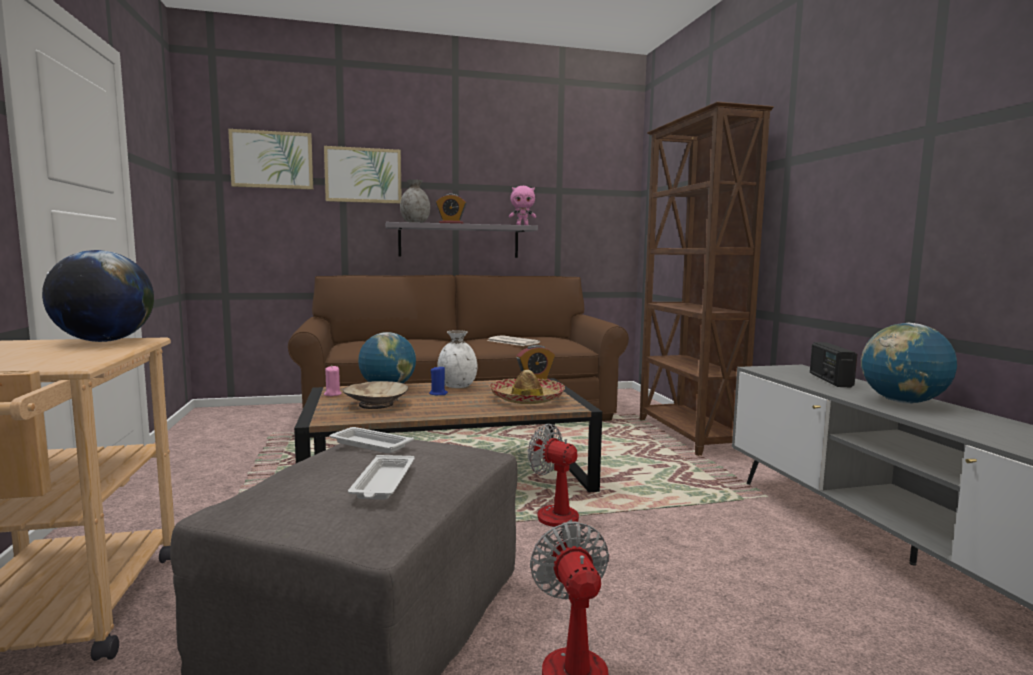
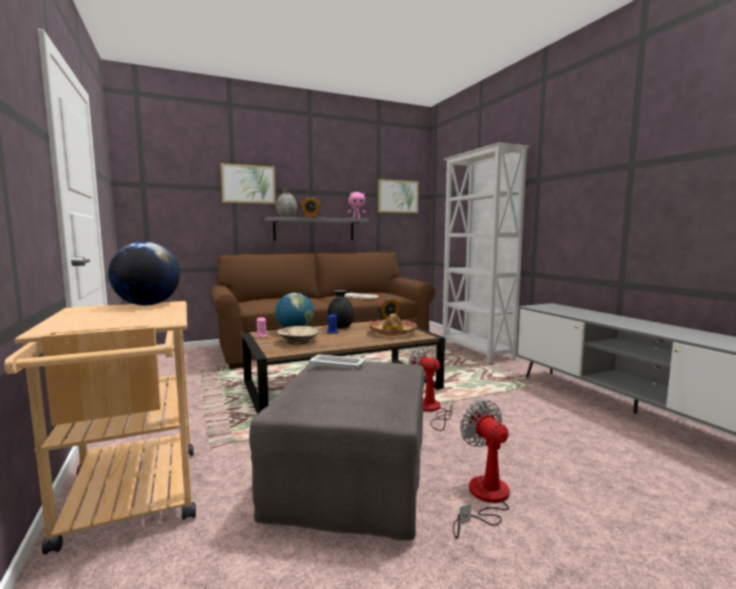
camera: 10 degrees left, 0 degrees up
(272, 160) = (183, 173): picture -> picture (397, 196)
(383, 483) = (371, 385): white tray -> none
(457, 386) = (340, 327): white vase -> black vase
(687, 435) = (476, 351): brown bookcase -> white bookcase
(830, 380) = (577, 311): radio -> none
(903, 402) = (626, 321): globe -> none

